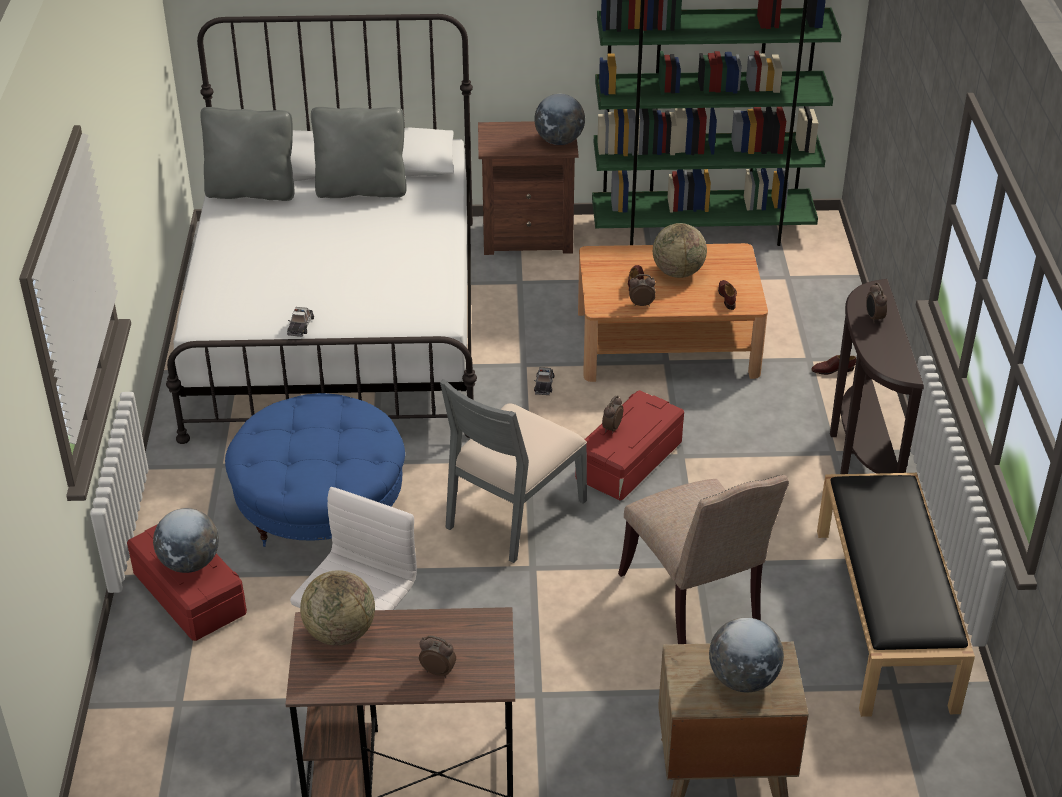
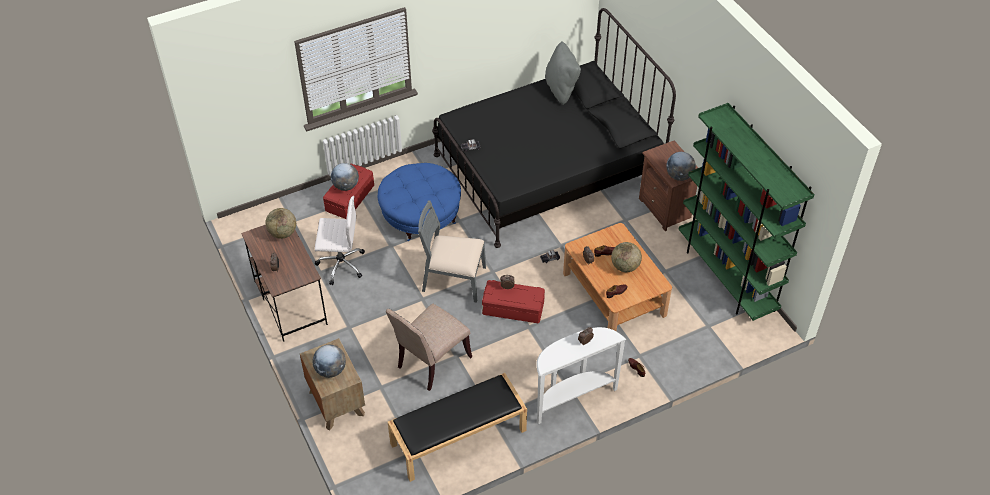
camera: 65 degrees right, 10 degrees up
(339, 323) = (548, 169): white bed -> black bed
(361, 190) = (589, 124): grey pillow -> none
(859, 455) = (572, 398): brown console table -> white console table

